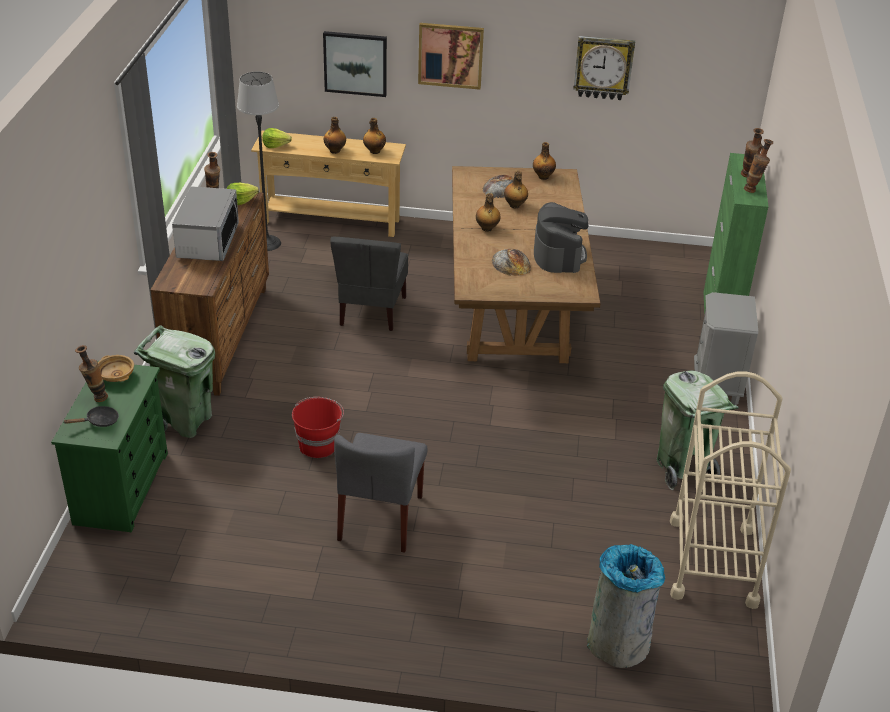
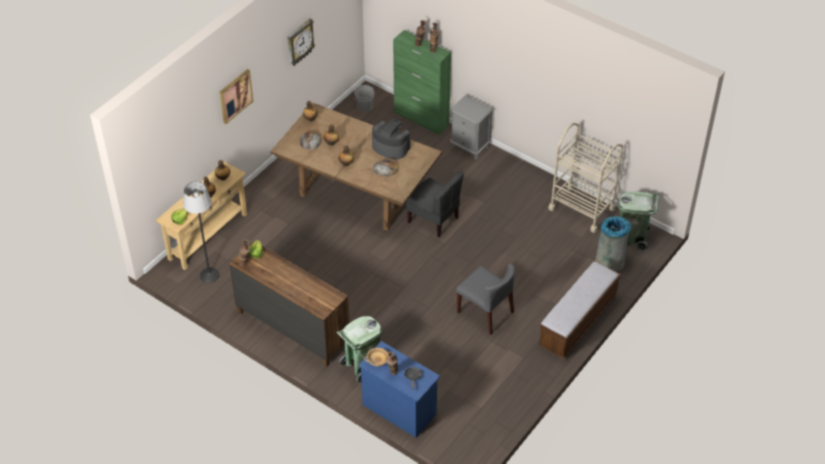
camera: 60 degrees left, 10 degrees up
(122, 487) = (399, 409): green dresser -> blue dresser
(207, 242) = (291, 281): microwave -> none
(318, 444) = (416, 317): red bucket -> none
(355, 63) = (193, 140): picture -> none
(371, 311) = (315, 253): grey chair -> grey chair (433, 219)
(440, 645) = (577, 322): none -> bench
(683, 468) = (518, 188): green trash can -> green trash can (633, 238)
(684, 264) = (364, 106): none -> grey bucket

